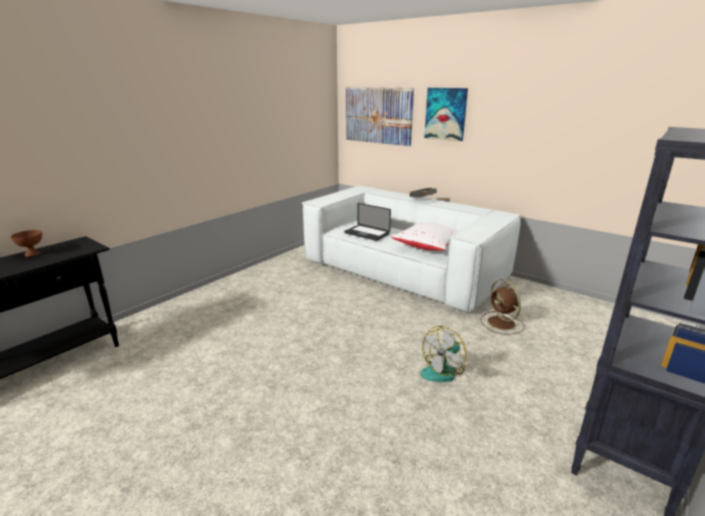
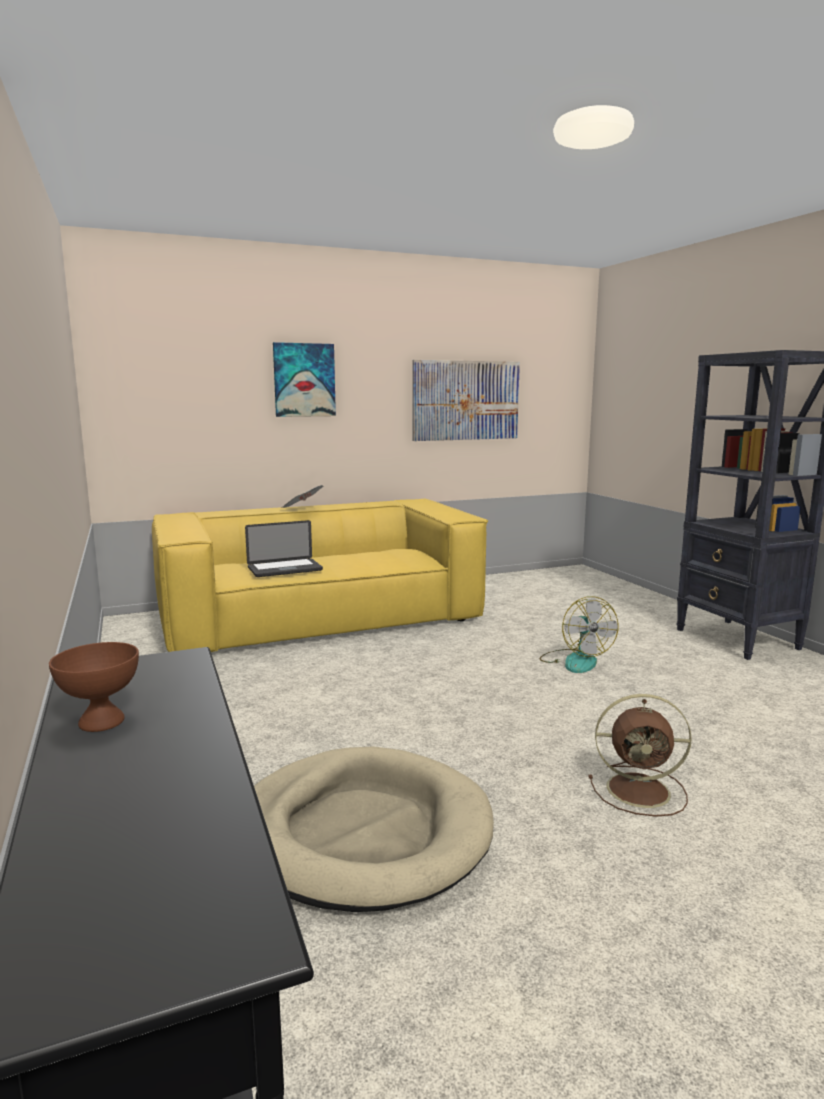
camera: 60 degrees left, 10 degrees down
(182, 356) = (361, 833): none -> beige dog bed
(378, 115) = (179, 388): picture -> picture (466, 400)
(403, 269) = (320, 616): white sofa -> yellow sofa
(428, 246) = (383, 558): white pillow -> none
(502, 323) = (512, 614): brown fan -> brown fan (641, 790)

